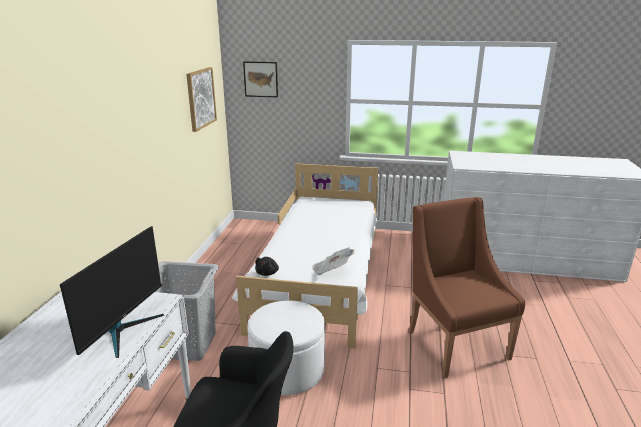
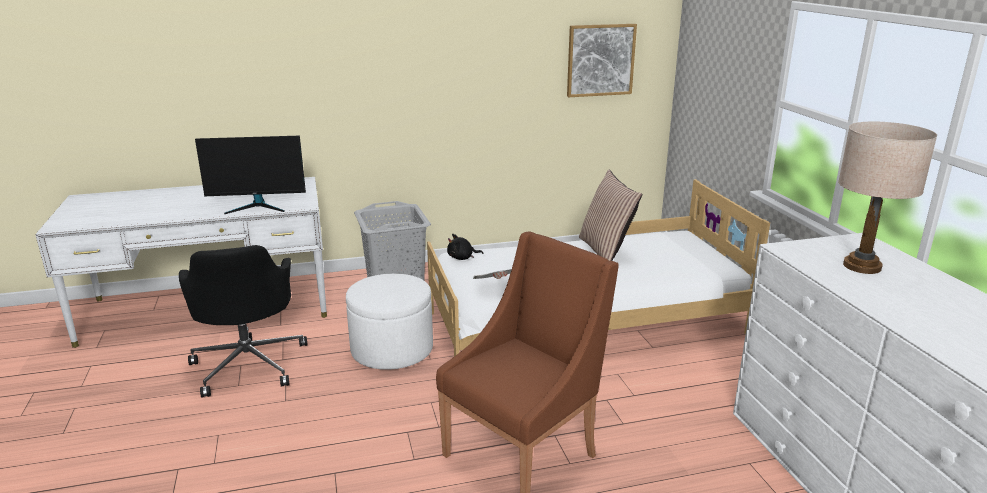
camera: 65 degrees right, 0 degrees up
(261, 79) = (705, 50): picture -> none
(309, 224) = (606, 251): none -> pillow
(490, 161) = (861, 266): none -> beige table lamp

